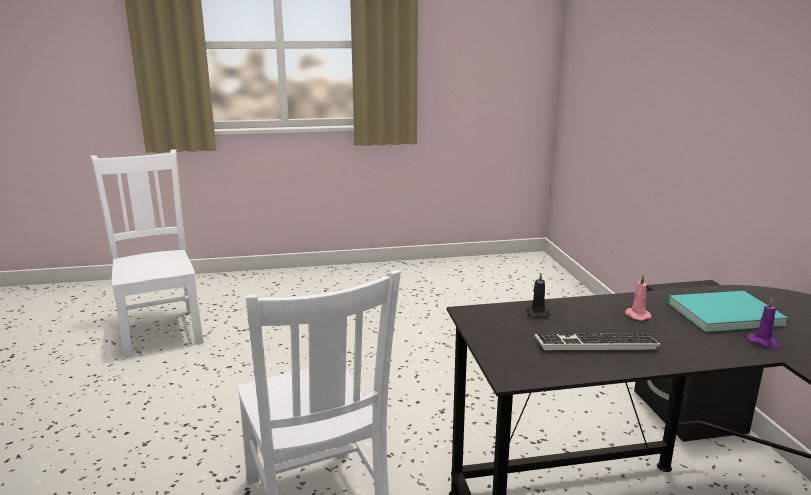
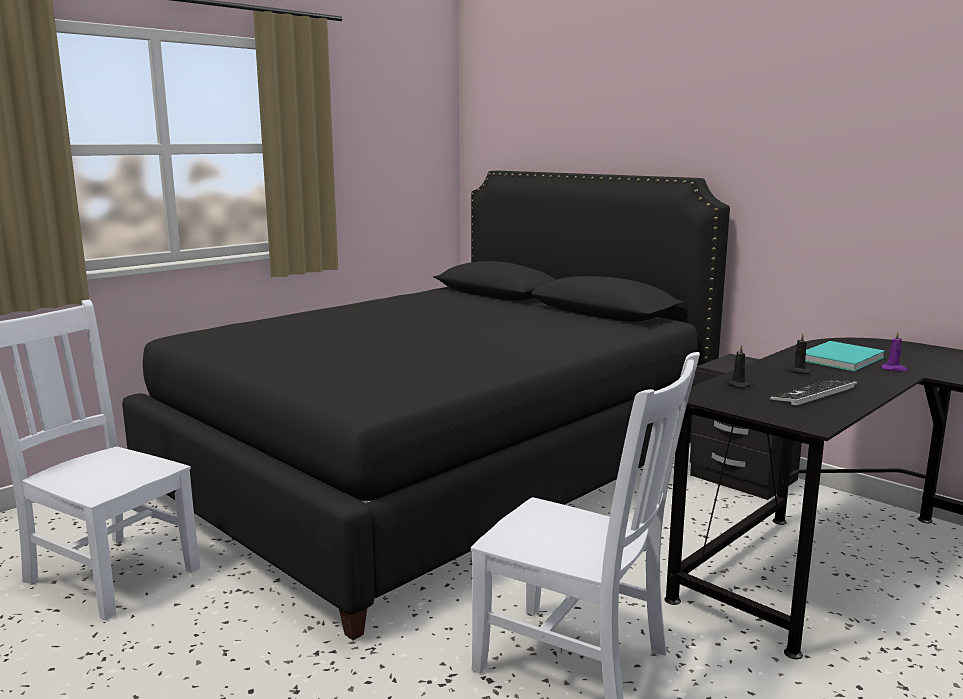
camera: 35 degrees left, 5 degrees down
(424, 323) = (439, 473): none -> black bed
(636, 315) = (797, 371): pink candle -> black candle

